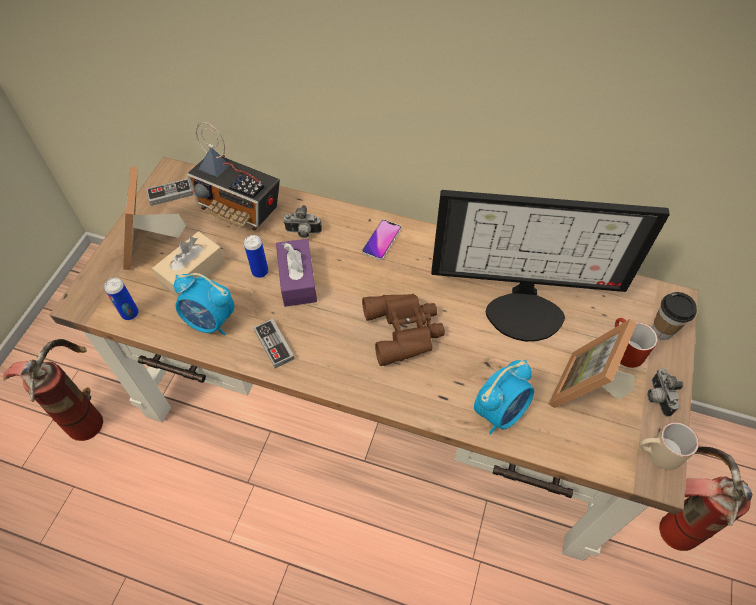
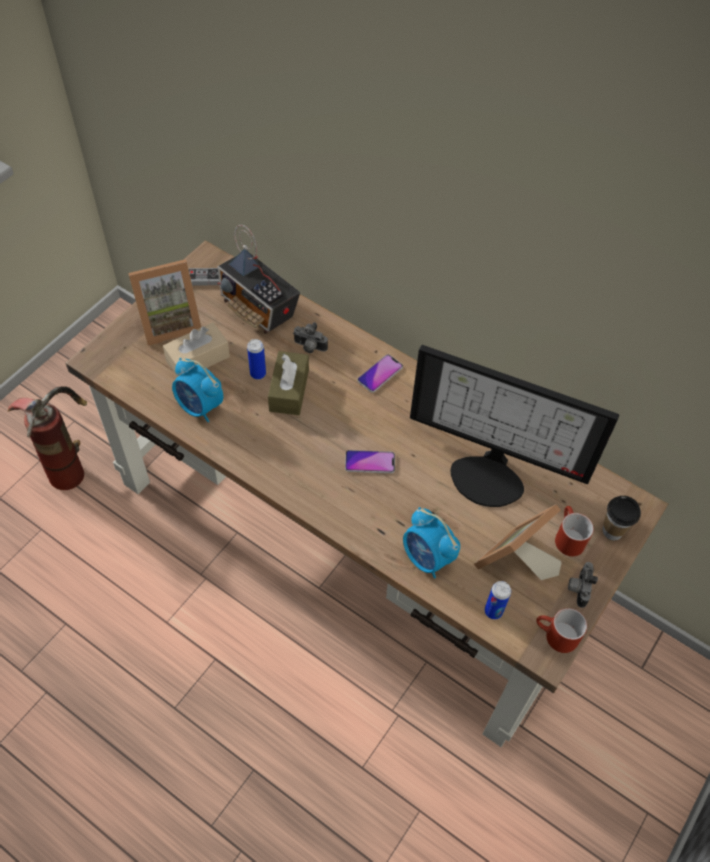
camera: 15 degrees right, 0 degrees up
(130, 313) = (133, 381): can -> can (493, 611)
(151, 244) = (169, 322): picture frame -> picture frame turned 120 degrees counterclockwise
(274, 344) = (248, 443): game controller -> none
(297, 280) = (289, 390): purple tissue box -> brown tissue box
(405, 330) = (370, 462): brown binoculars -> phone
(500, 412) = (427, 558): alarm clock -> alarm clock turned 75 degrees clockwise
(657, 454) = (555, 636): beige mug -> red mug
(669, 516) = (607, 734): fire extinguisher -> none

